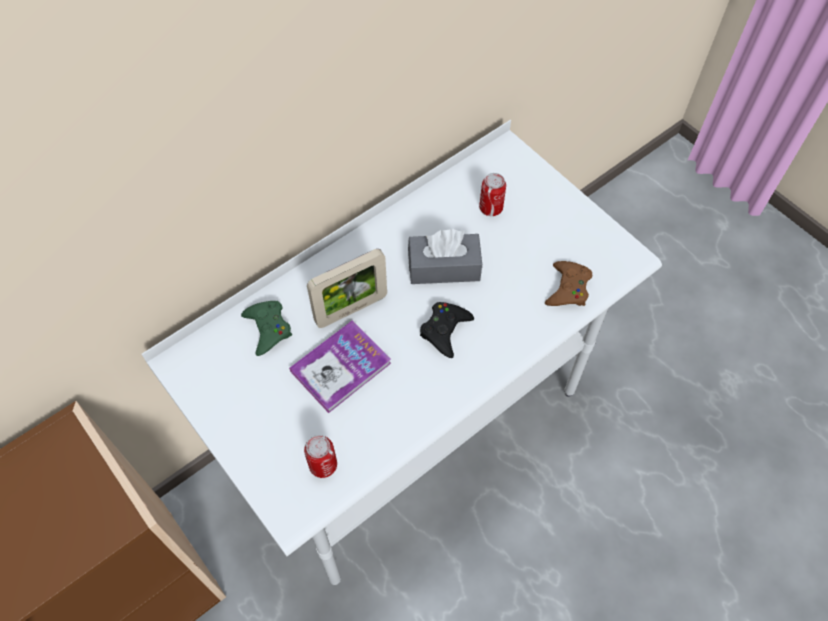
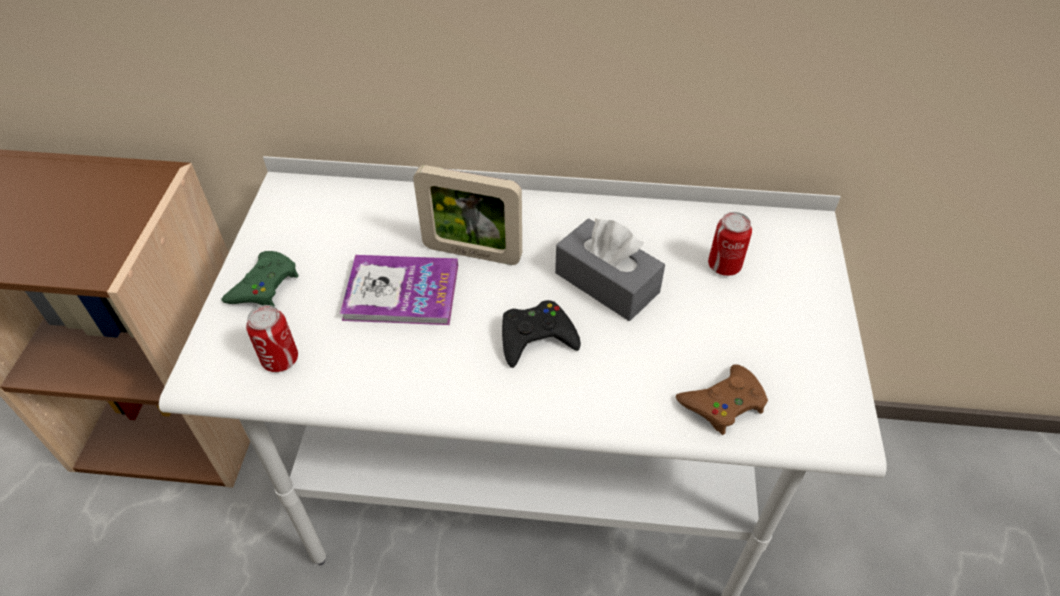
camera: 45 degrees right, 10 degrees down
(268, 329) = (384, 215): green game controller -> green game controller (264, 285)

